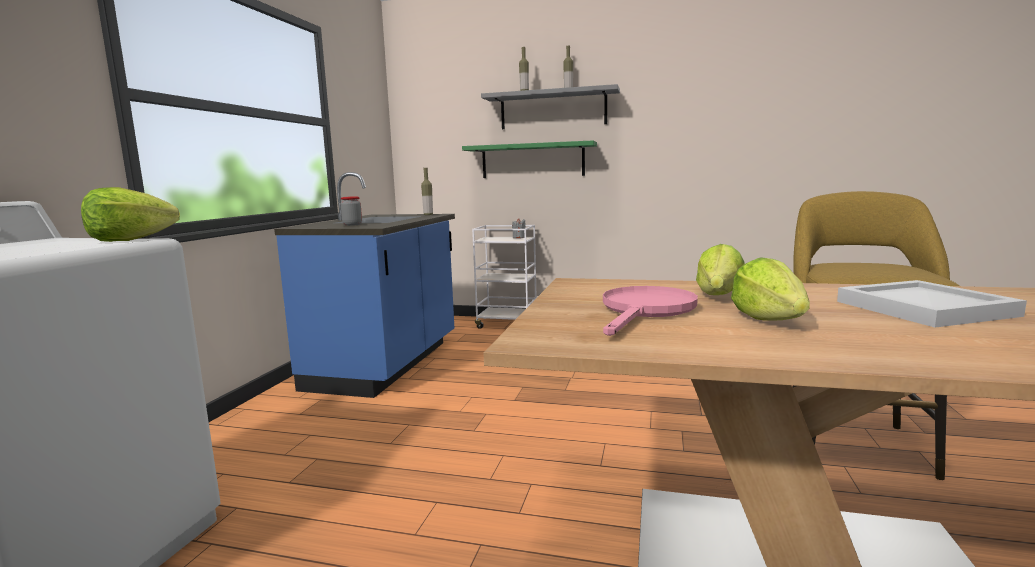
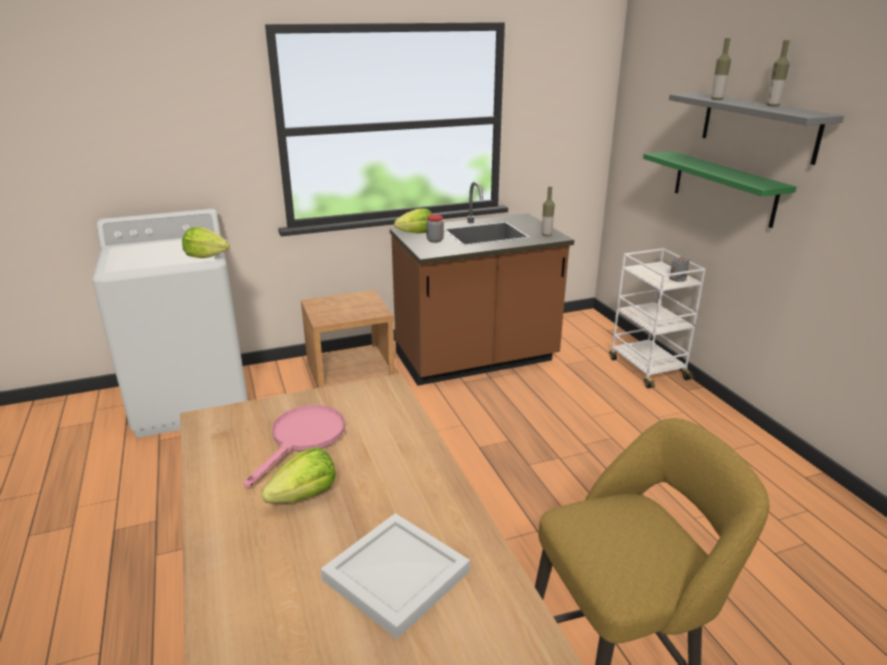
camera: 55 degrees right, 15 degrees up
(283, 424) = (351, 375): none -> brown nightstand
(386, 365) = (476, 360): blue counter -> brown counter
(645, 311) = (303, 439): pink frying pan -> pink frying pan turned 60 degrees counterclockwise
(719, 295) = (379, 460): lettuce -> lettuce (416, 233)

